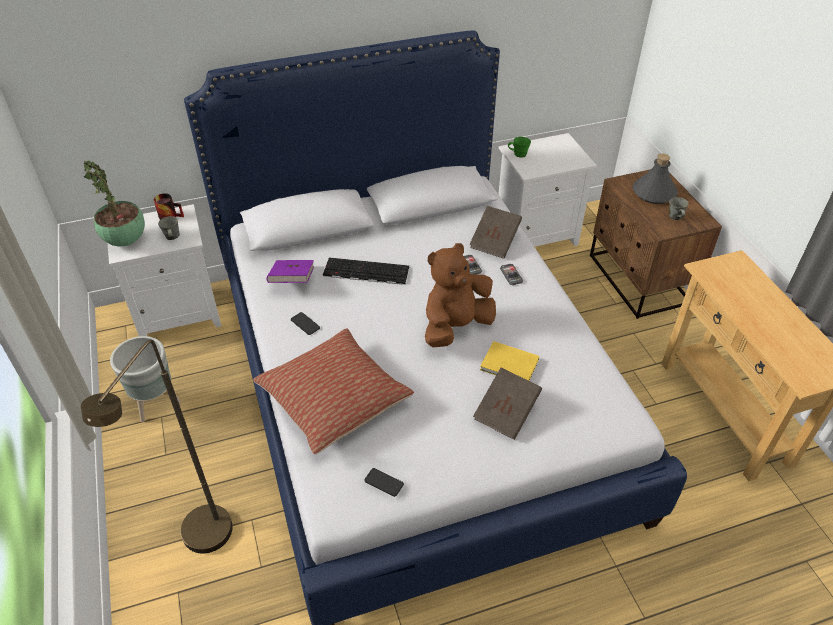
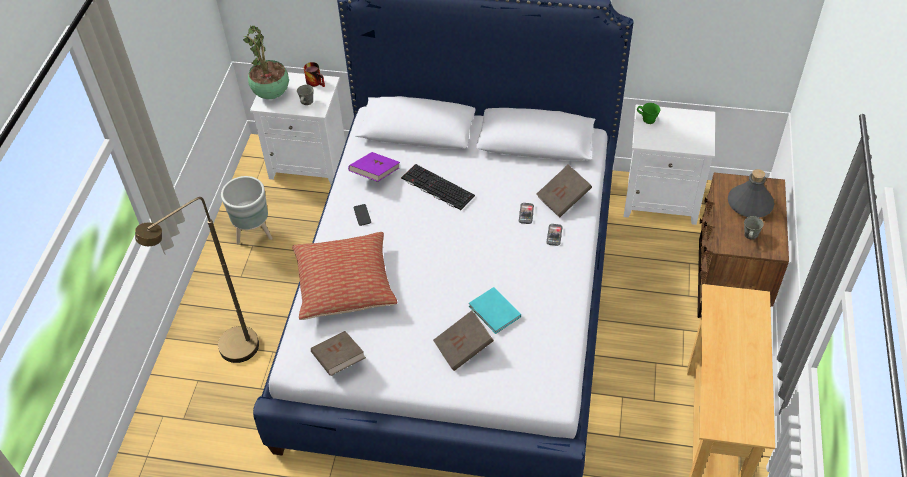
camera: 30 degrees right, 5 degrees up
(384, 482) = (339, 360): phone -> brown book
(456, 326) = (475, 263): brown plush toy -> none
(510, 366) = (494, 313): yellow book -> turquoise book

